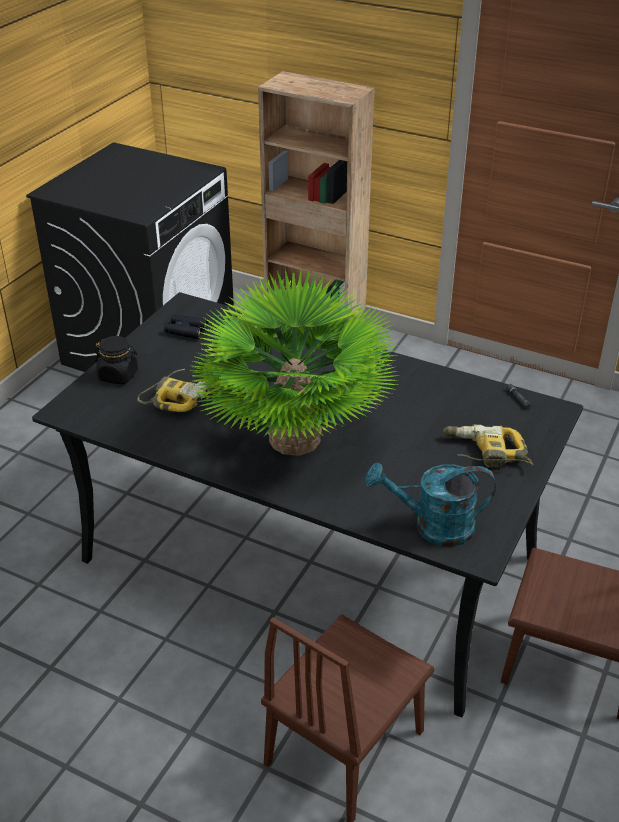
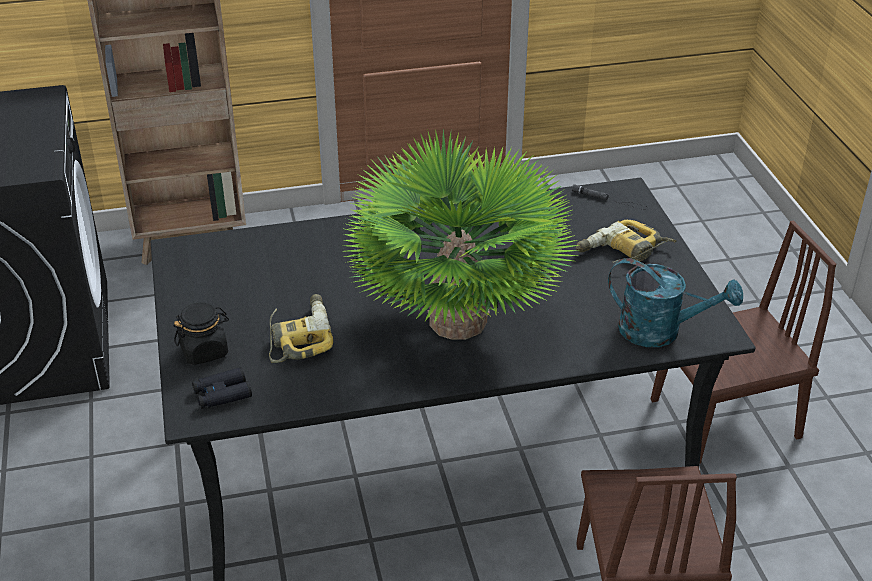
camera: 40 degrees left, 0 degrees up
(186, 331) = (215, 274): black binoculars -> black binoculars (222, 394)
(433, 527) = (661, 332): turquoise watering can -> turquoise watering can turned 120 degrees counterclockwise

